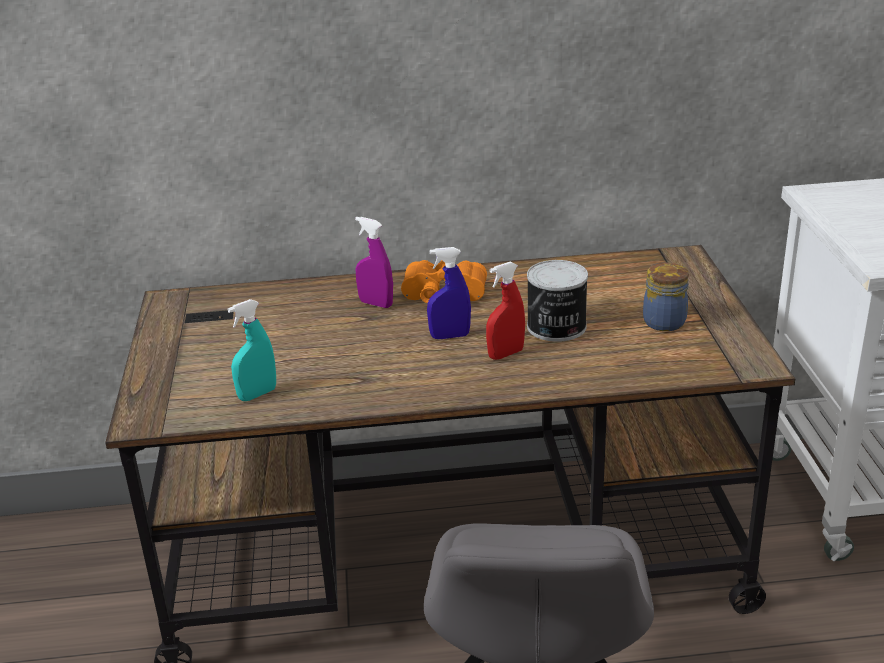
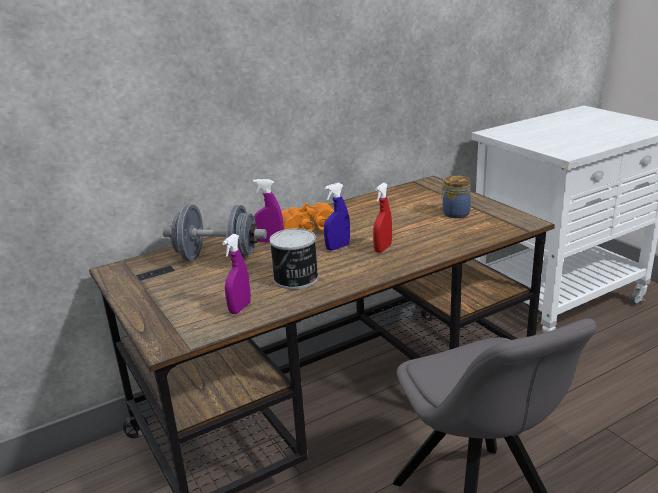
camera: 25 degrees left, 5 degrees down
(257, 394) = (240, 308): turquoise spray bottle -> purple spray bottle
(293, 314) = (217, 258): none -> grey dumbbell
(556, 327) = (397, 229): can -> can (296, 279)

